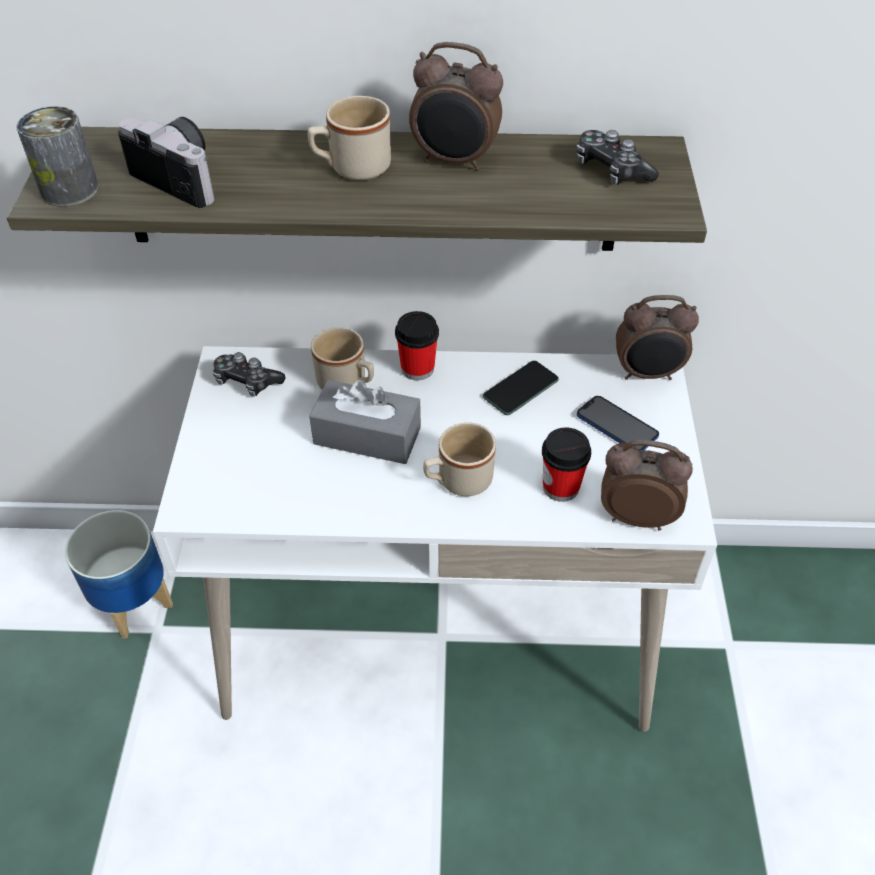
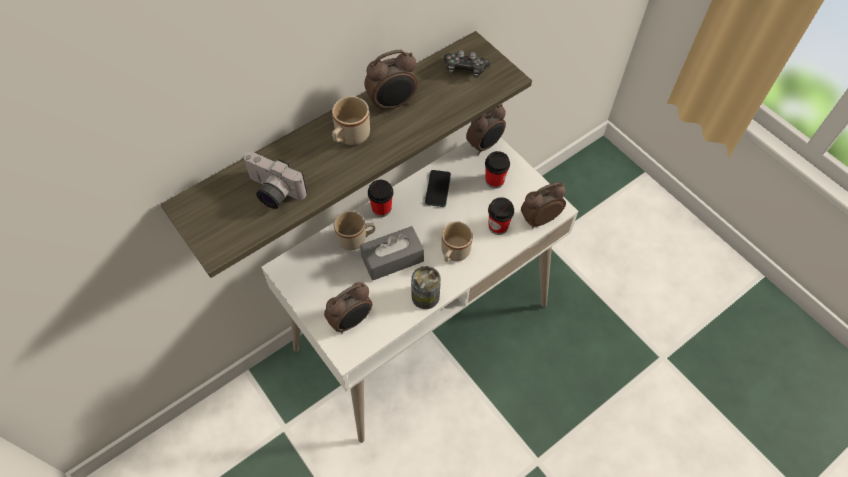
camera: 40 degrees left, 10 degrees up
(69, 189) = (222, 236): can -> can (425, 296)
(133, 605) = (259, 426): planter -> none
(184, 177) = (272, 192): camera -> camera turned 150 degrees counterclockwise
(235, 475) = (351, 321): none -> alarm clock
(247, 381) = (305, 270): game controller -> none
(617, 426) = (494, 181): phone -> cup

